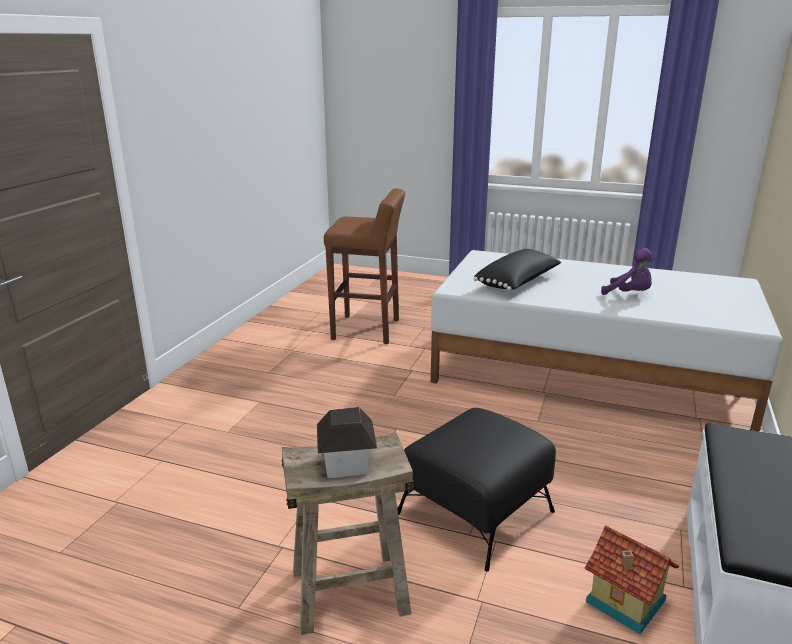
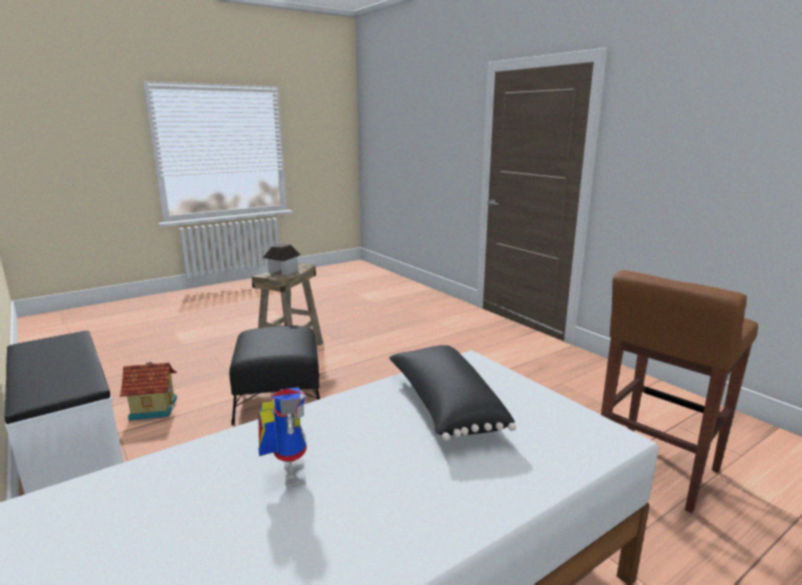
camera: 125 degrees right, 5 degrees down
(629, 294) = (287, 471): purple plush toy -> toy robot

